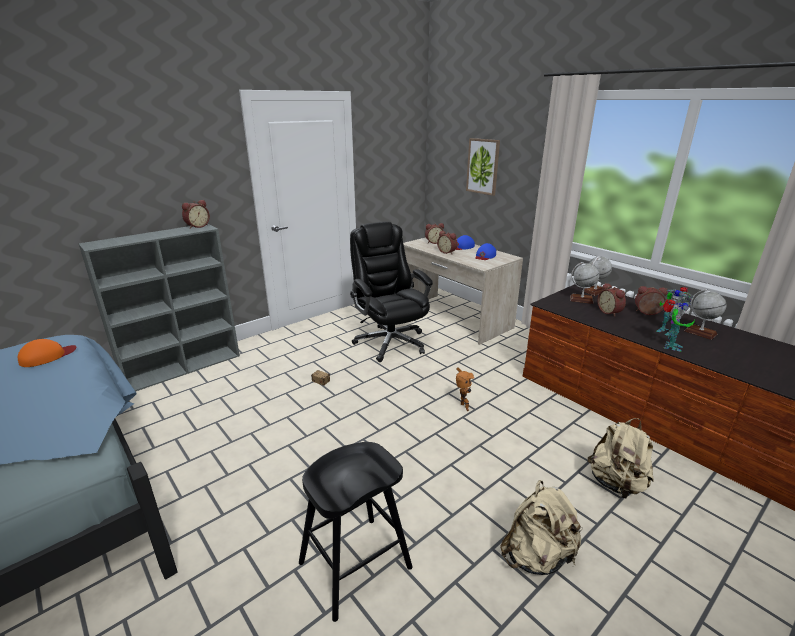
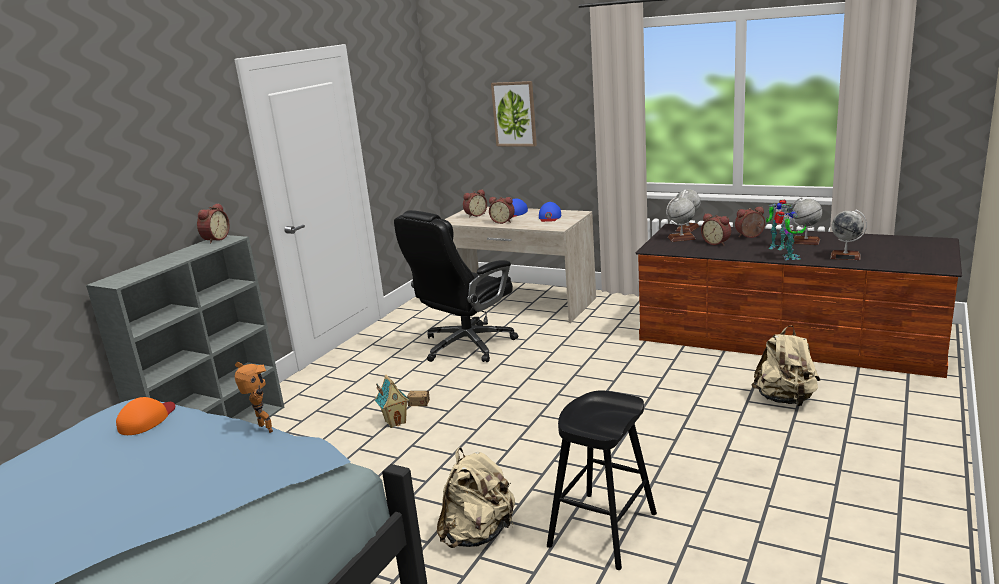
camera: 20 degrees left, 5 degrees down
(293, 392) = (395, 421): none -> toy house
(390, 342) = (465, 345): black office chair -> black office chair turned 90 degrees counterclockwise
(463, 408) = (600, 383): toy robot -> toy robot (263, 430)
(537, 556) = (755, 469): beige backpack -> beige backpack (478, 534)
(733, 361) = (845, 256): none -> globe

